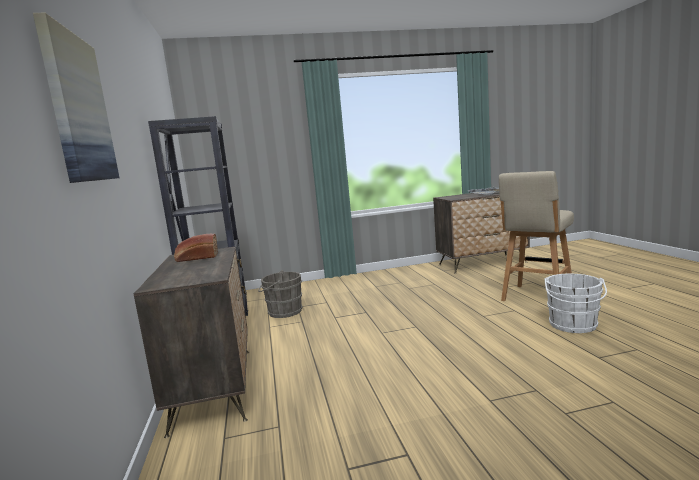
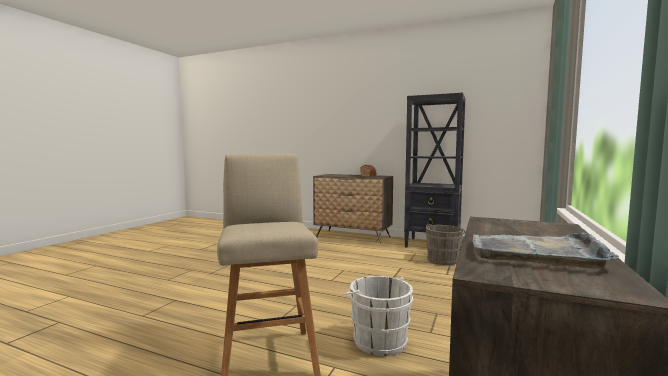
camera: 125 degrees right, 5 degrees down
(78, 109) = (324, 111): picture -> none
(573, 326) = (202, 322): white bucket -> white bucket (377, 339)

